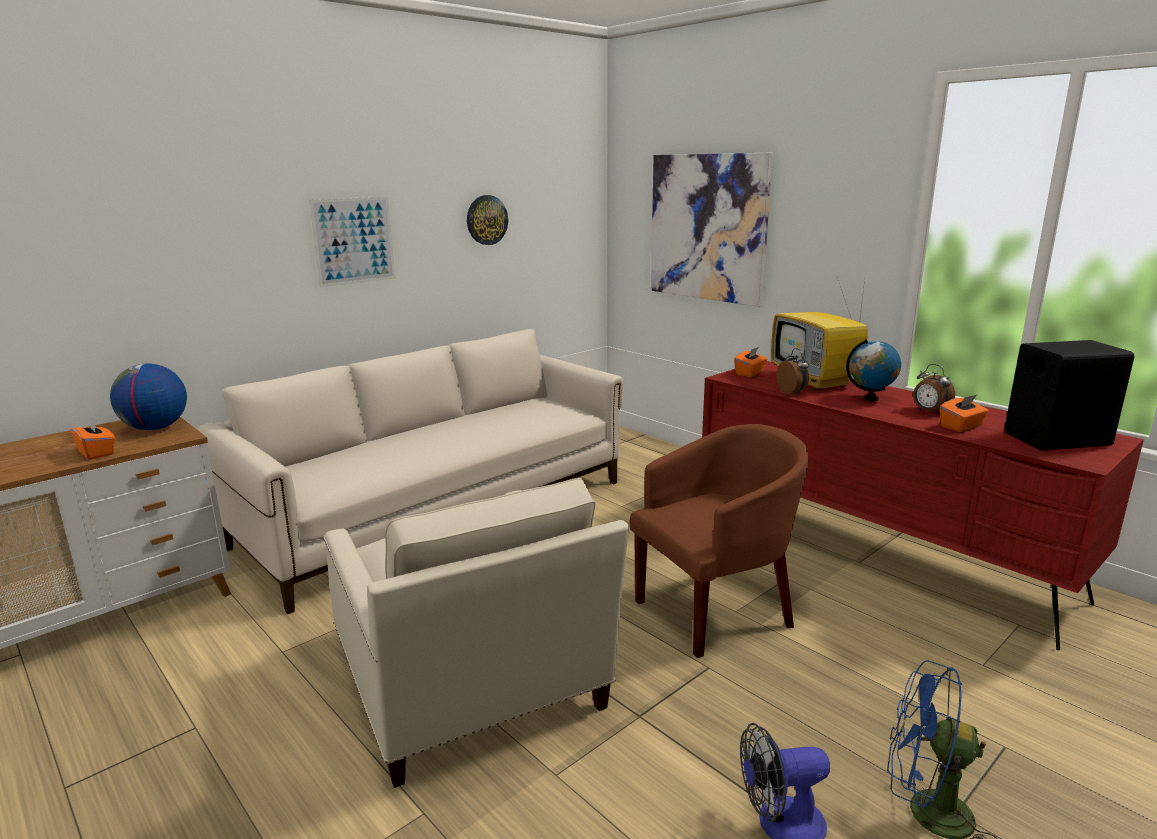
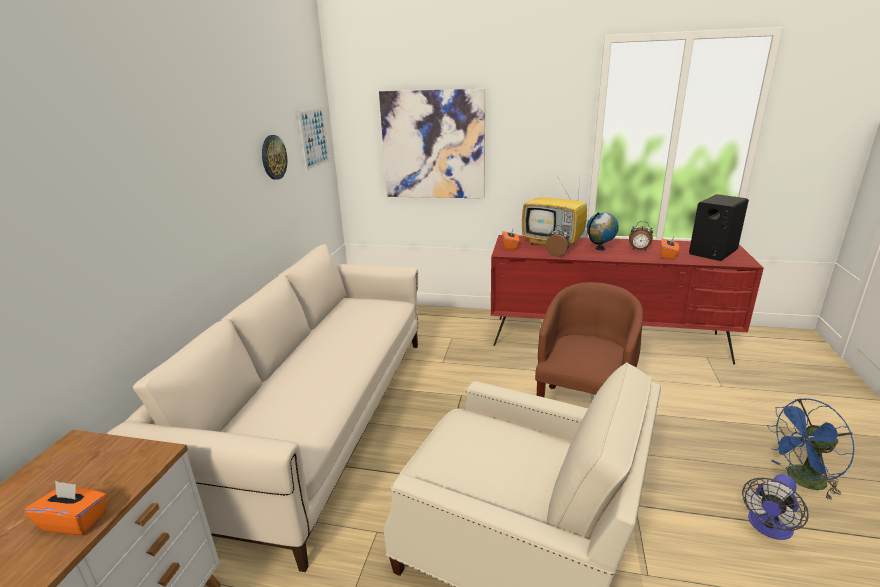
camera: 35 degrees left, 5 degrees up
(155, 428) = (98, 459): globe -> none
(354, 241) = (192, 195): picture -> picture (314, 138)

